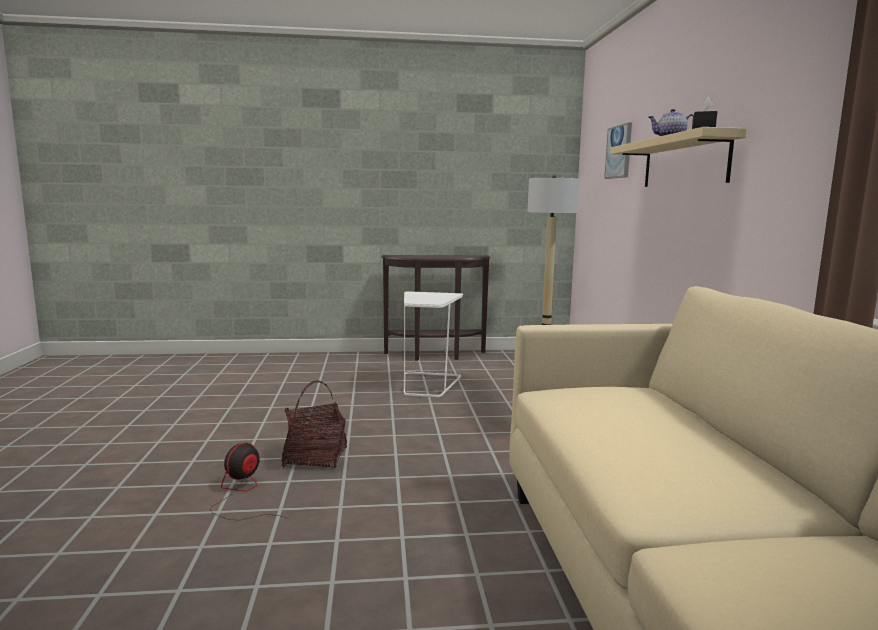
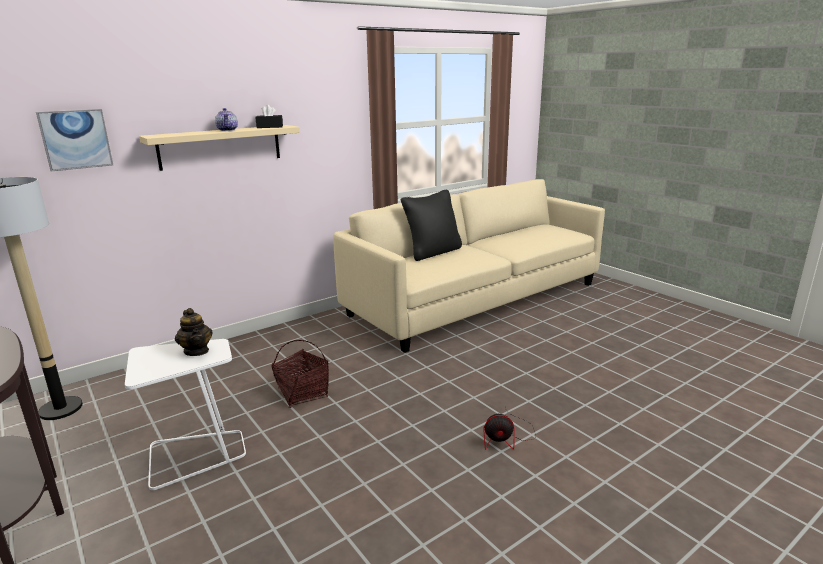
camera: 120 degrees left, 10 degrees up
(316, 457) = (429, 436): basket -> basket (302, 393)
(430, 299) = (196, 351): none -> teapot
(709, 433) = (432, 252): none -> black pillow

